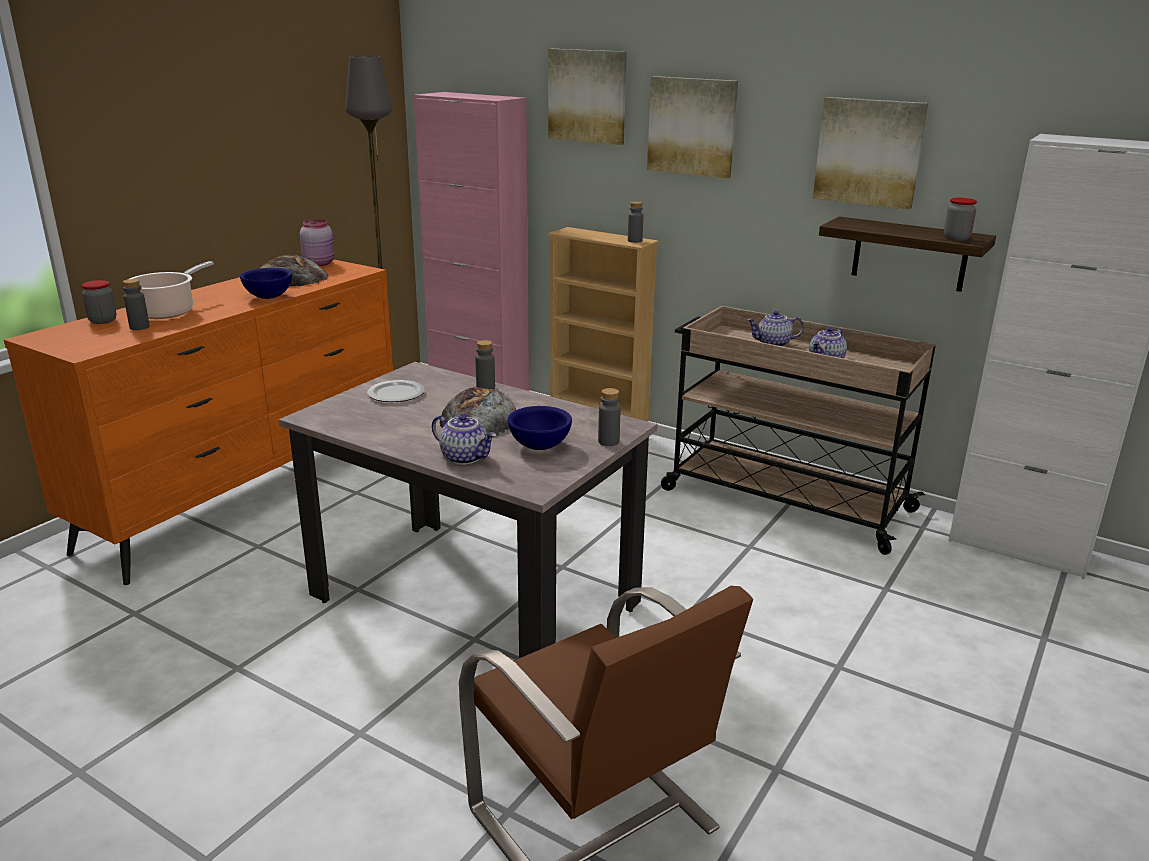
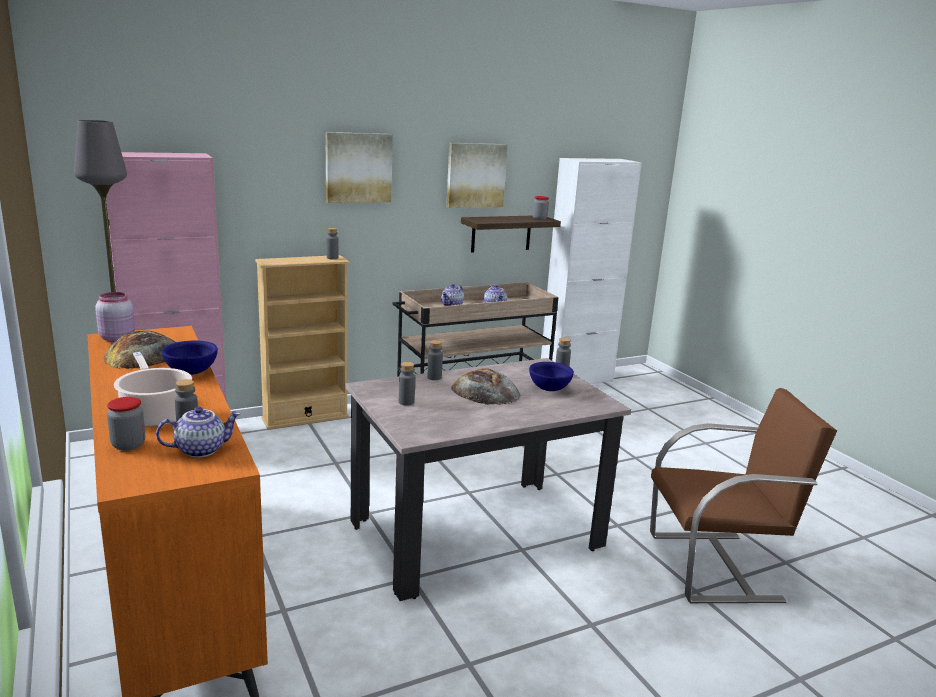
camera: 60 degrees left, 5 degrees down
(396, 393) = (406, 402): plate -> grey bottle
(465, 457) = (545, 410): teapot -> teapot (201, 449)
(588, 96) = (265, 149): picture -> none

